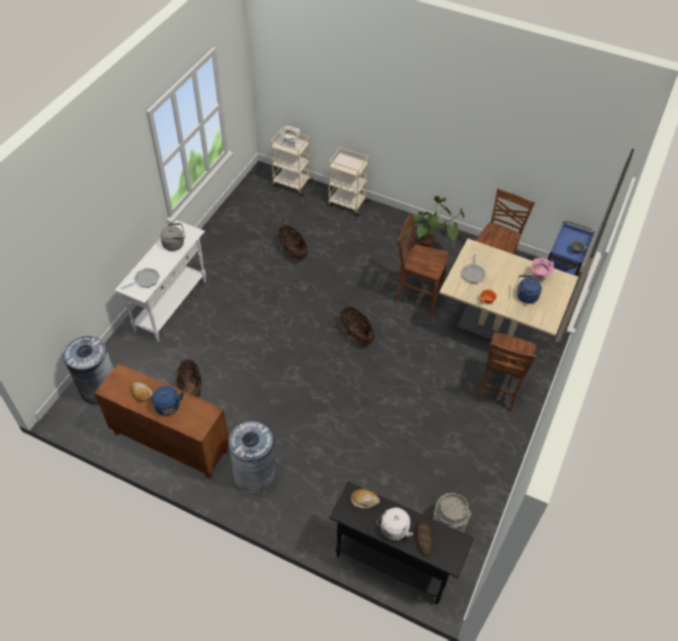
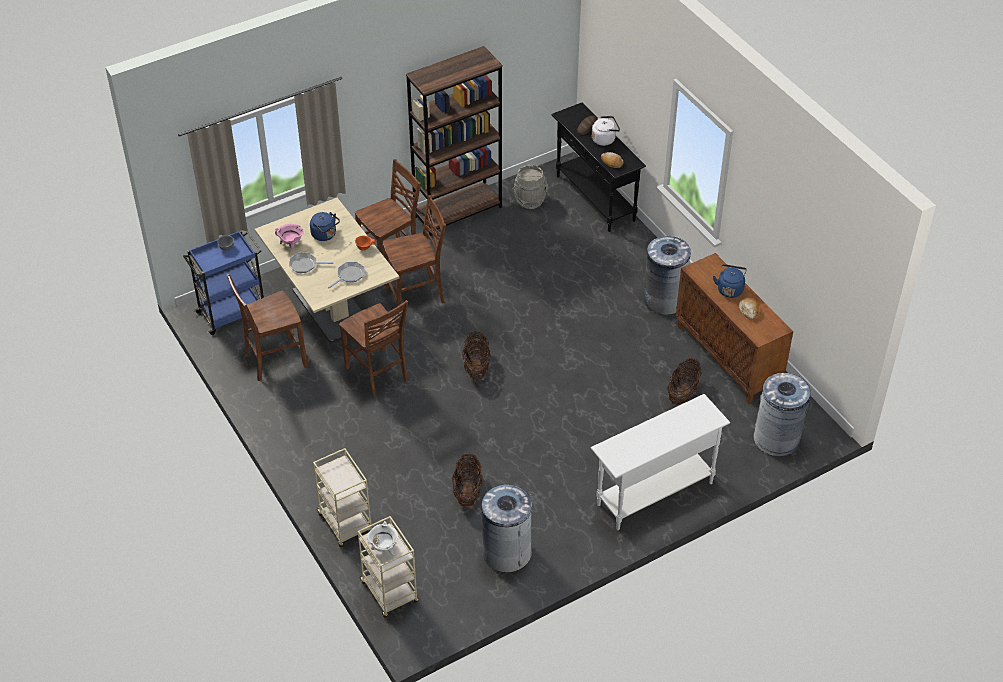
camera: 145 degrees left, 5 degrees down
(145, 280) = (691, 416): frying pan -> frying pan (305, 265)
(175, 244) = (635, 444): grey kettle -> none
(243, 230) = (506, 552): none -> grey trash can
(430, 244) = (303, 422): potted plant -> none
(450, 369) = (416, 296): none -> brown chair
(496, 471) = (458, 211): none -> brown bookcase

